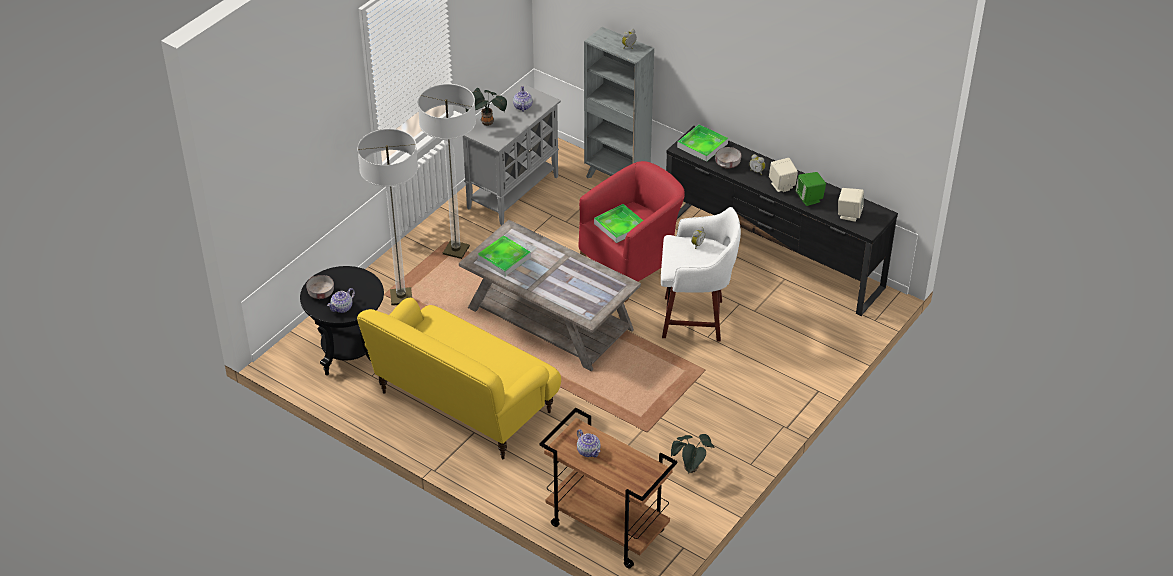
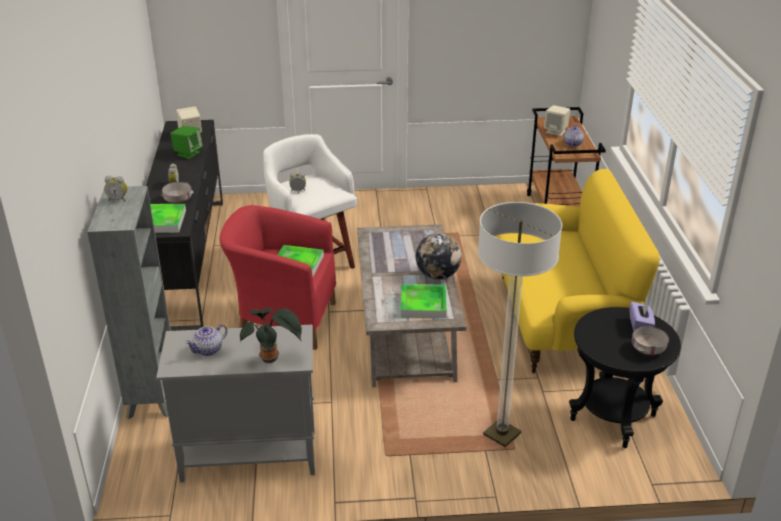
camera: 130 degrees left, 10 degrees down
(342, 308) = (640, 325): teapot -> purple tissue box
(456, 250) = (390, 439): floor lamp -> none
(528, 285) = (438, 275): none -> globe
(691, 470) = (464, 205): potted plant -> none
(782, 185) = (183, 168): beige speaker -> beige speaker (556, 131)

